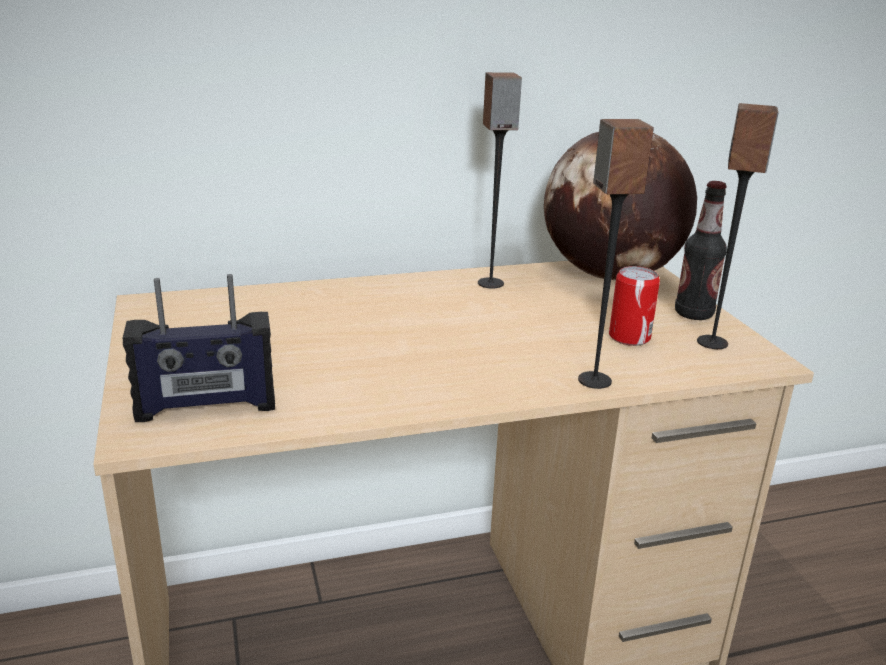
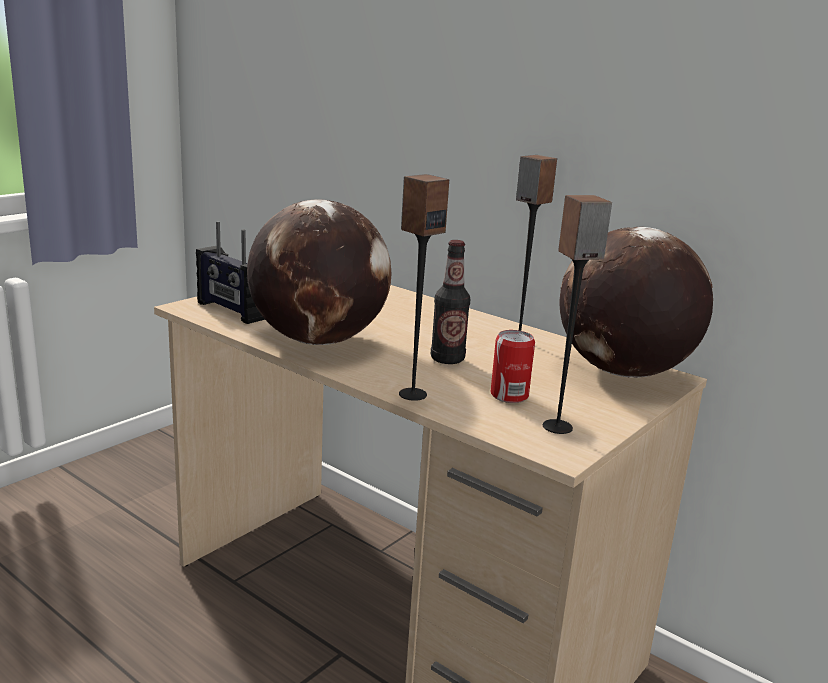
camera: 55 degrees right, 5 degrees down
(386, 381) = (318, 340): none -> globe
(693, 314) = (604, 413): bottle -> bottle (447, 359)

